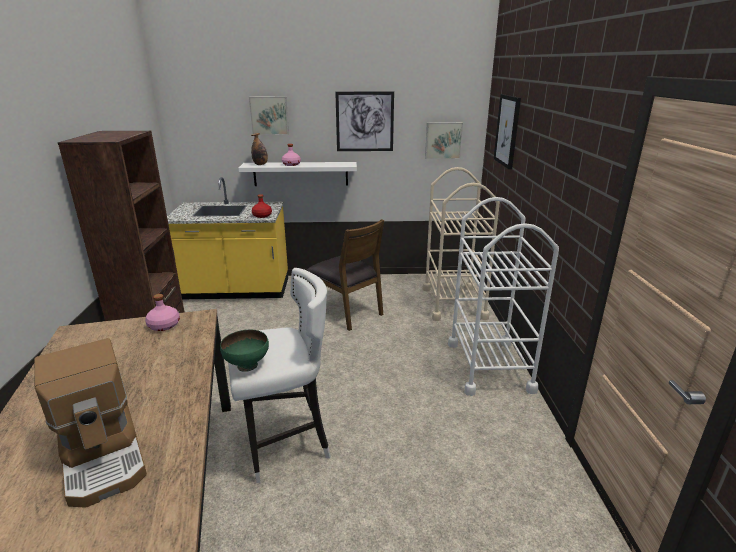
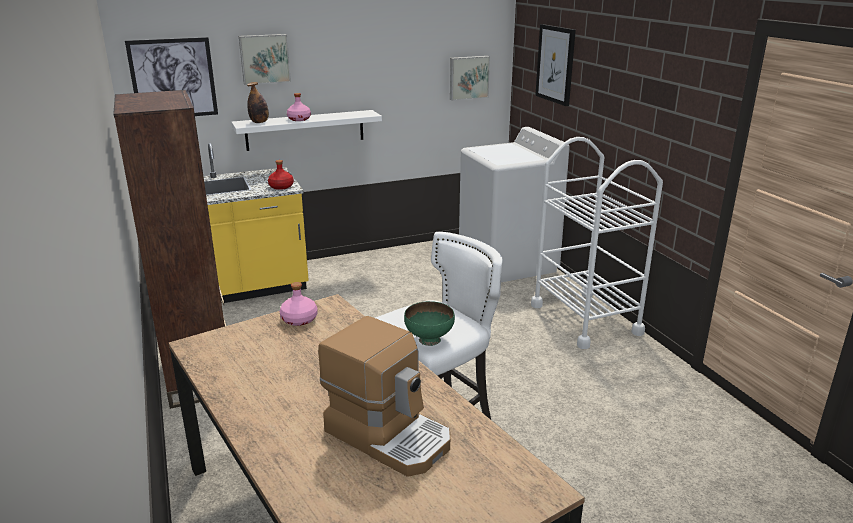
camera: 20 degrees left, 0 degrees up
(346, 311) = (396, 291): brown chair -> none
(364, 121) = (381, 60): picture -> picture (173, 78)
(454, 303) = (507, 263): beige cart -> white washing machine

